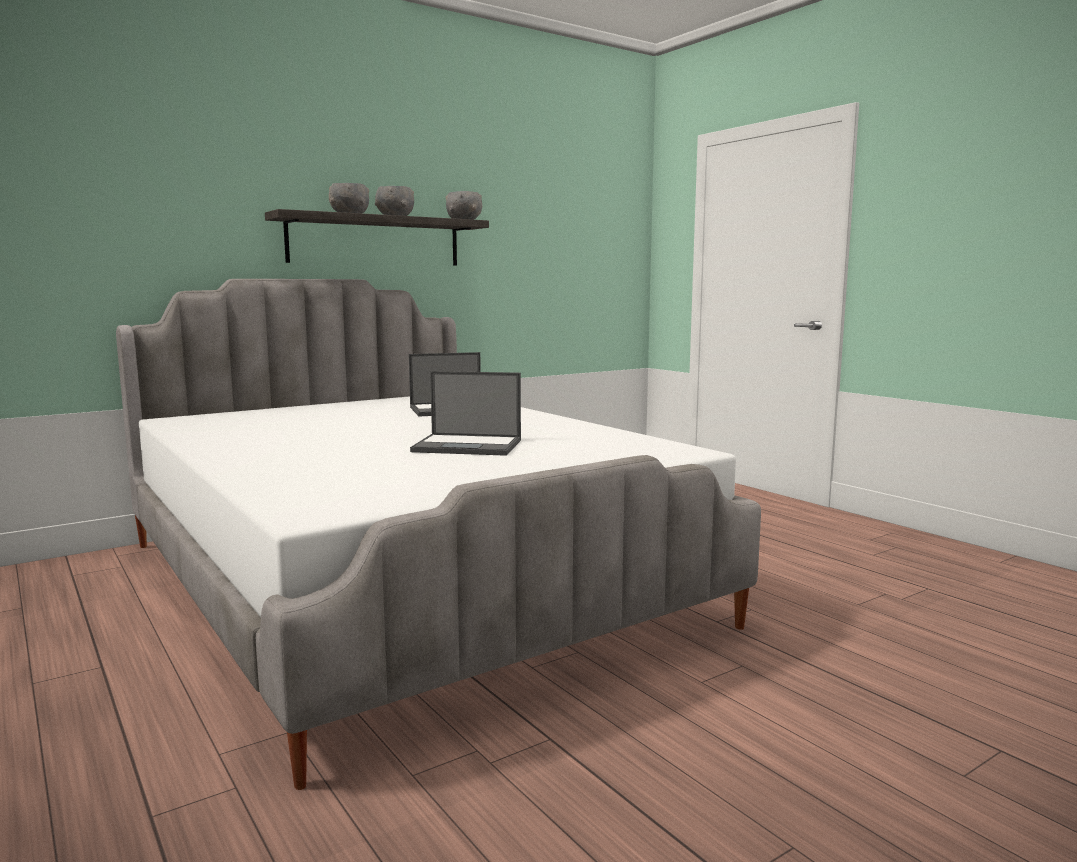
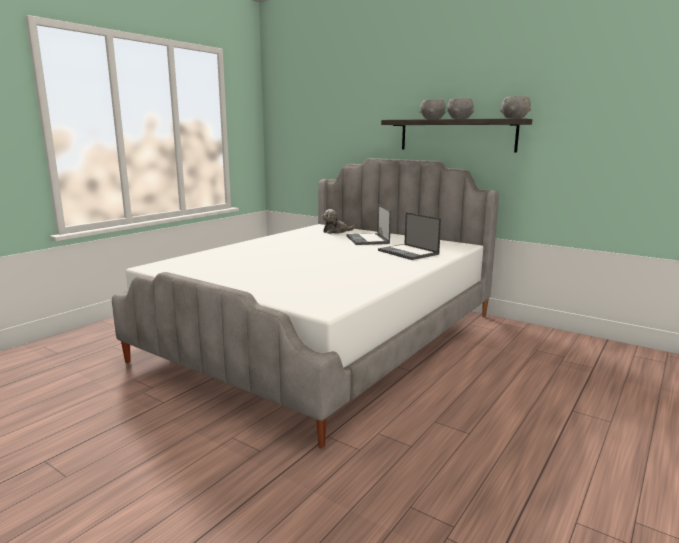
camera: 70 degrees right, 5 degrees up
(241, 418) = (336, 231): none -> plush toy
(469, 446) = (300, 268): laptop -> laptop (368, 240)

